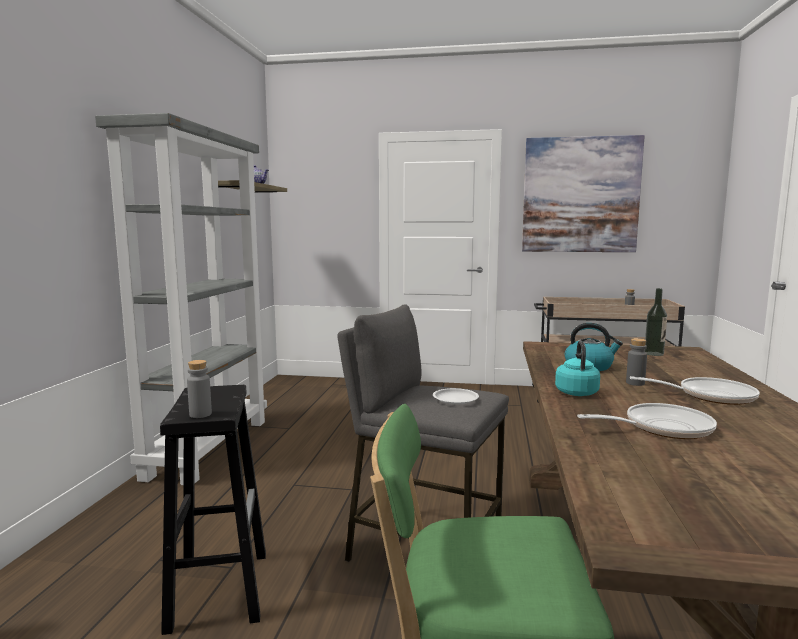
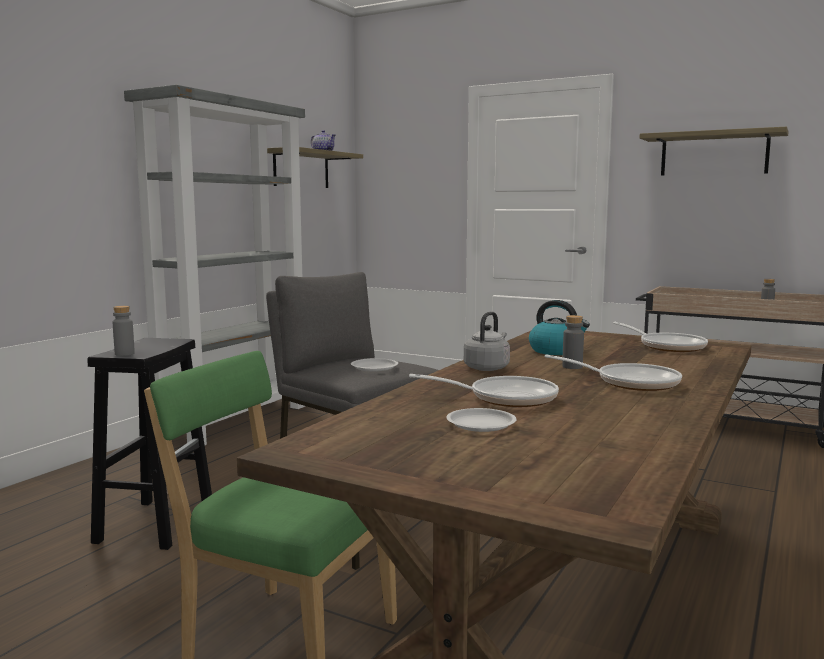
camera: 20 degrees right, 0 degrees up
(576, 392) = (487, 368): turquoise kettle -> grey kettle
(580, 195) = (714, 154): picture -> shelf
(653, 354) = (668, 346): bottle -> frying pan
(710, 466) = (480, 424): none -> white plate

